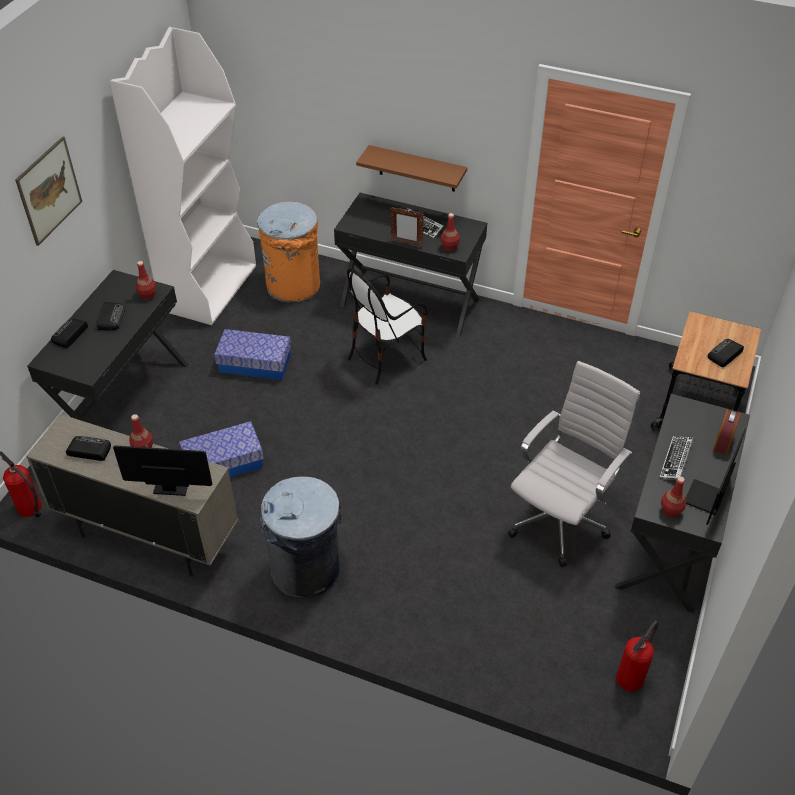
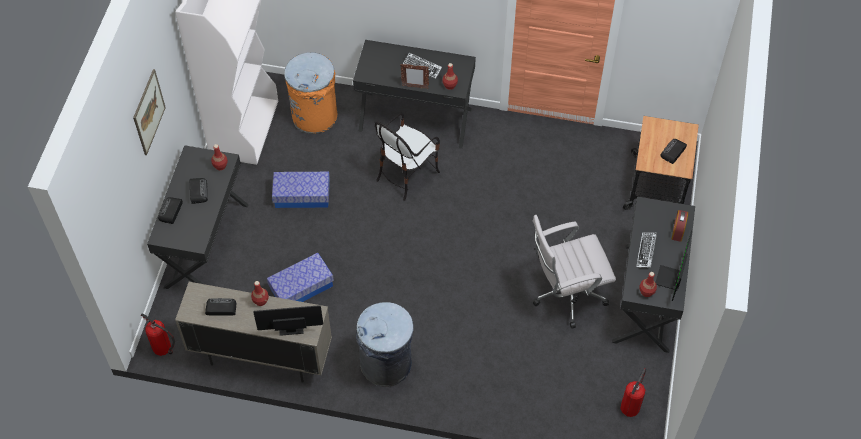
camera: 10 degrees left, 10 degrees up
(417, 169) = (414, 22): brown shelf -> none
(560, 520) = (565, 295): white office chair -> white office chair turned 135 degrees counterclockwise

